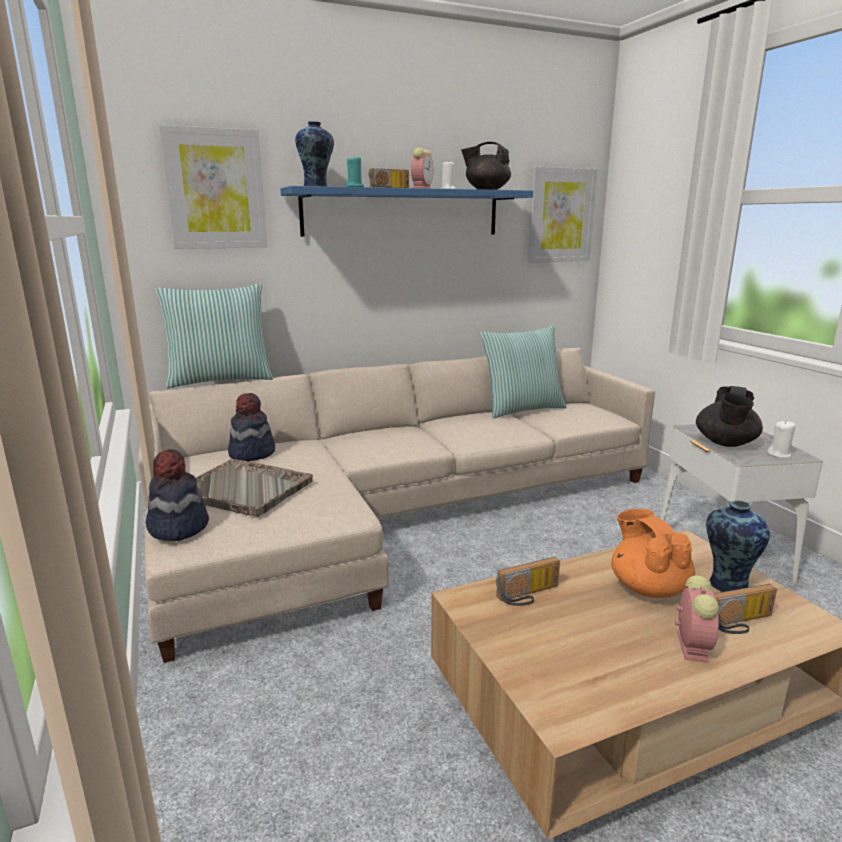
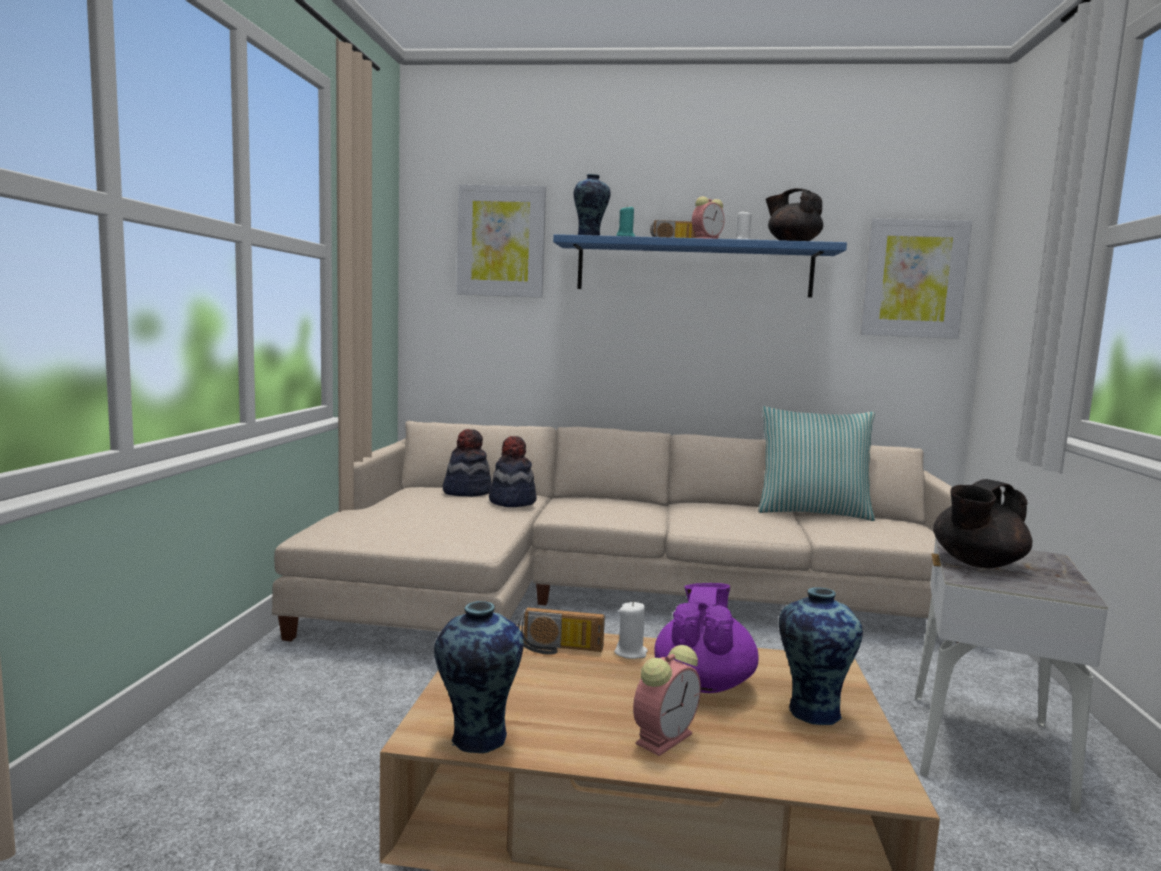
camera: 30 degrees right, 10 degrees down
(178, 527) = (332, 521): hat -> hat (512, 501)
(220, 380) = (474, 422): pillow -> none
(245, 489) = (419, 511): grey tray -> none
(597, 708) = (476, 739): none -> vase
(648, 587) = (703, 683): orange teapot -> purple teapot
(741, 623) = (764, 744): radio -> none
(779, 454) = (1041, 587): white candle -> white candle (631, 653)

